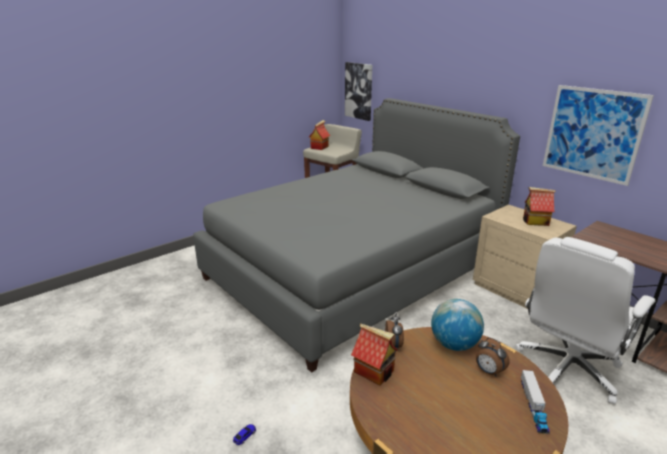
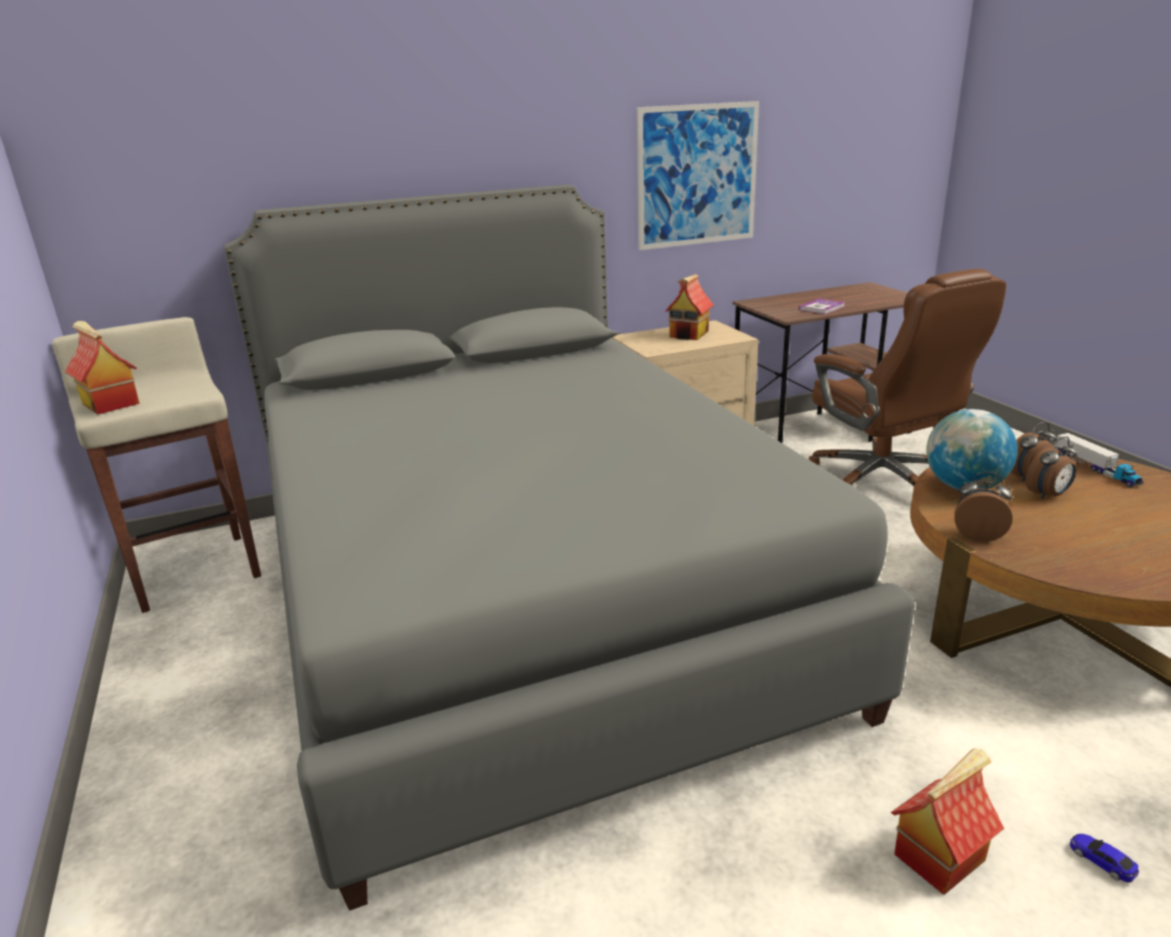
camera: 70 degrees left, 0 degrees up
(359, 91) = (118, 217): picture -> none
(375, 371) = (1054, 564): toy house -> toy house (939, 855)
(467, 377) = (1048, 495): none -> alarm clock
(533, 406) = (1096, 469): toy truck -> toy truck turned 45 degrees clockwise
(567, 369) = (882, 480): white office chair -> brown office chair
(621, 247) = (821, 308): none -> book

